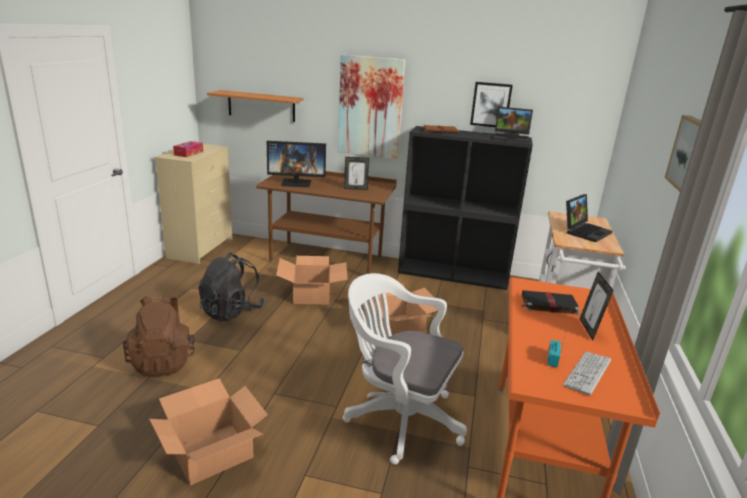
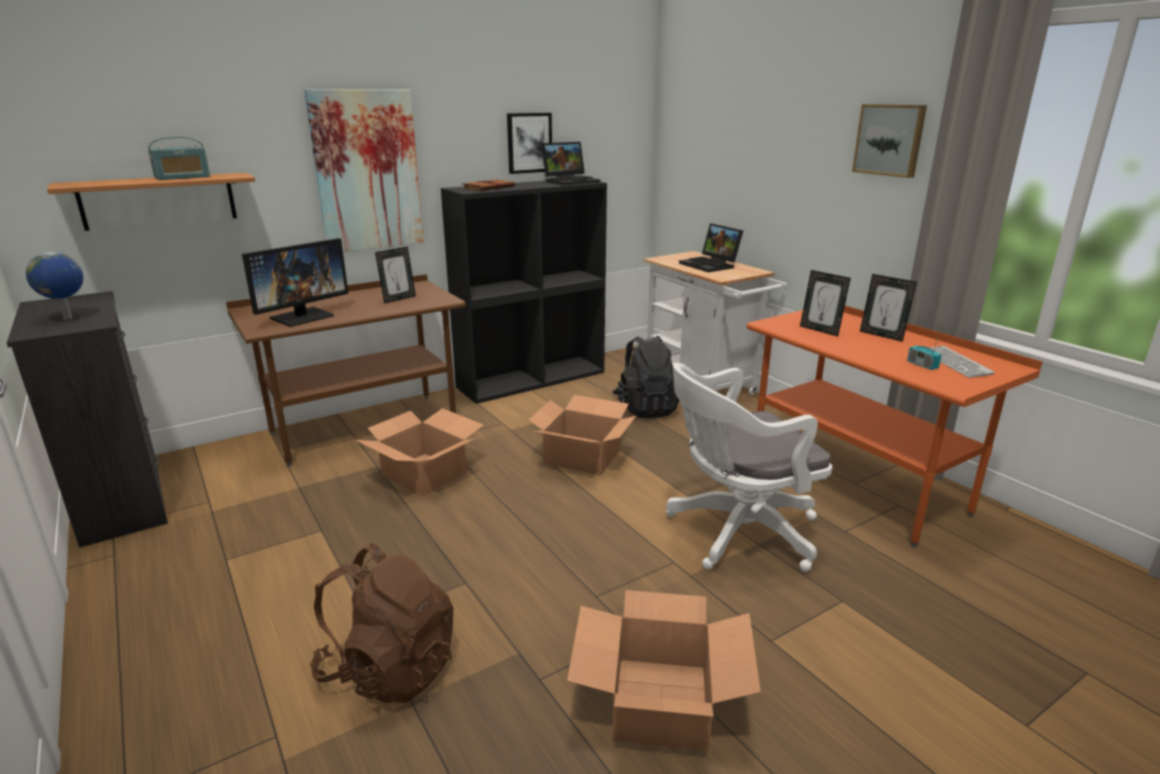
camera: 45 degrees left, 0 degrees up
(188, 153) = (68, 318): tissue box -> globe
(201, 248) = (123, 501): beige dresser -> black dresser
(231, 311) = (358, 550): black backpack -> black backpack (647, 408)
(267, 96) = (182, 177): none -> radio
(548, 304) = (820, 330): black book -> picture frame
(585, 231) = (711, 265): laptop -> laptop turned 150 degrees clockwise

